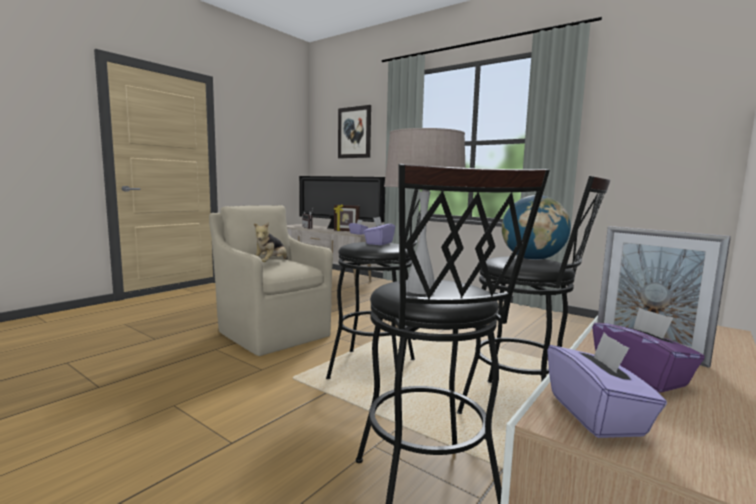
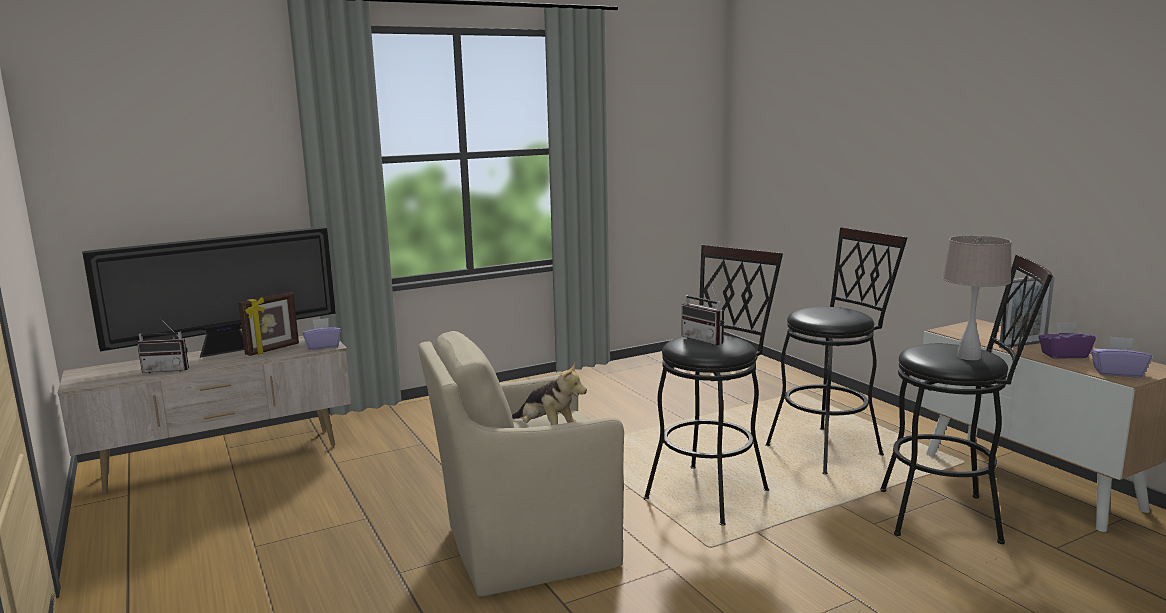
camera: 65 degrees left, 5 degrees up
(354, 132) = (190, 135): picture -> none
(379, 243) = (706, 340): purple tissue box -> radio
(532, 259) = (828, 310): globe -> none

